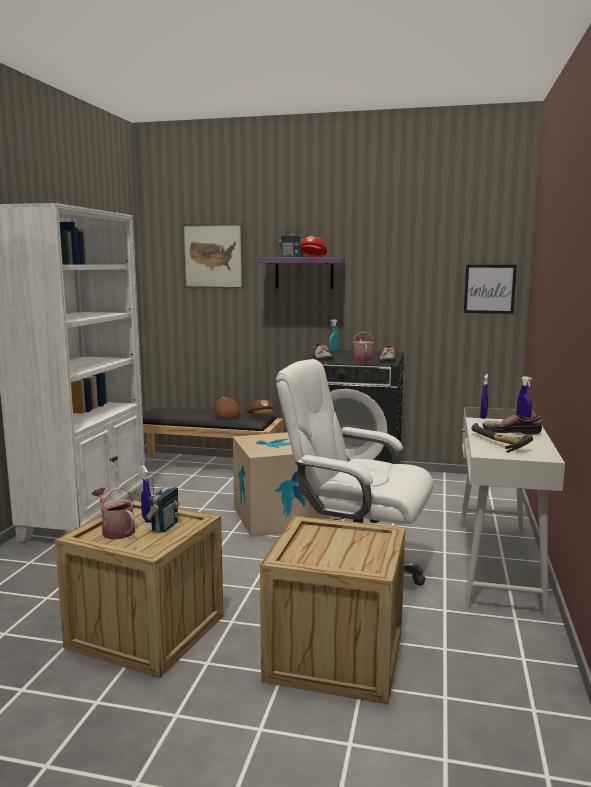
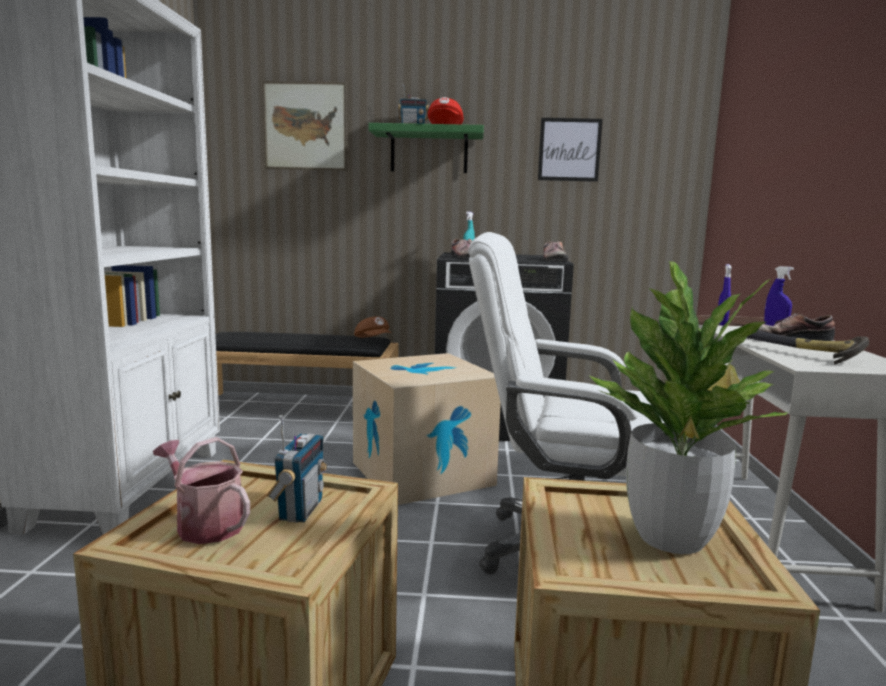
camera: 10 degrees left, 0 degrees up
(147, 519) = (261, 496): blue spray bottle -> none
(225, 416) = (325, 339): brown cap -> none
(304, 273) = (429, 151): purple shelf -> green shelf
(352, 549) = (672, 537): none -> potted plant
(362, 359) = (519, 259): watering can -> none
(489, 289) = (664, 176): picture -> picture (569, 150)

